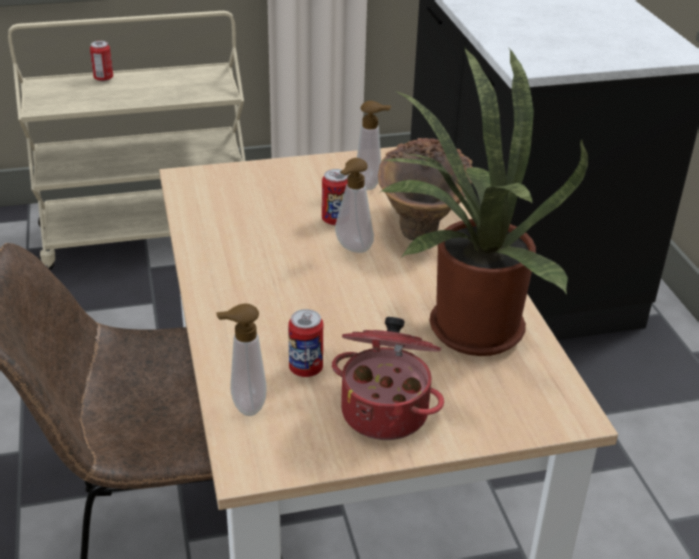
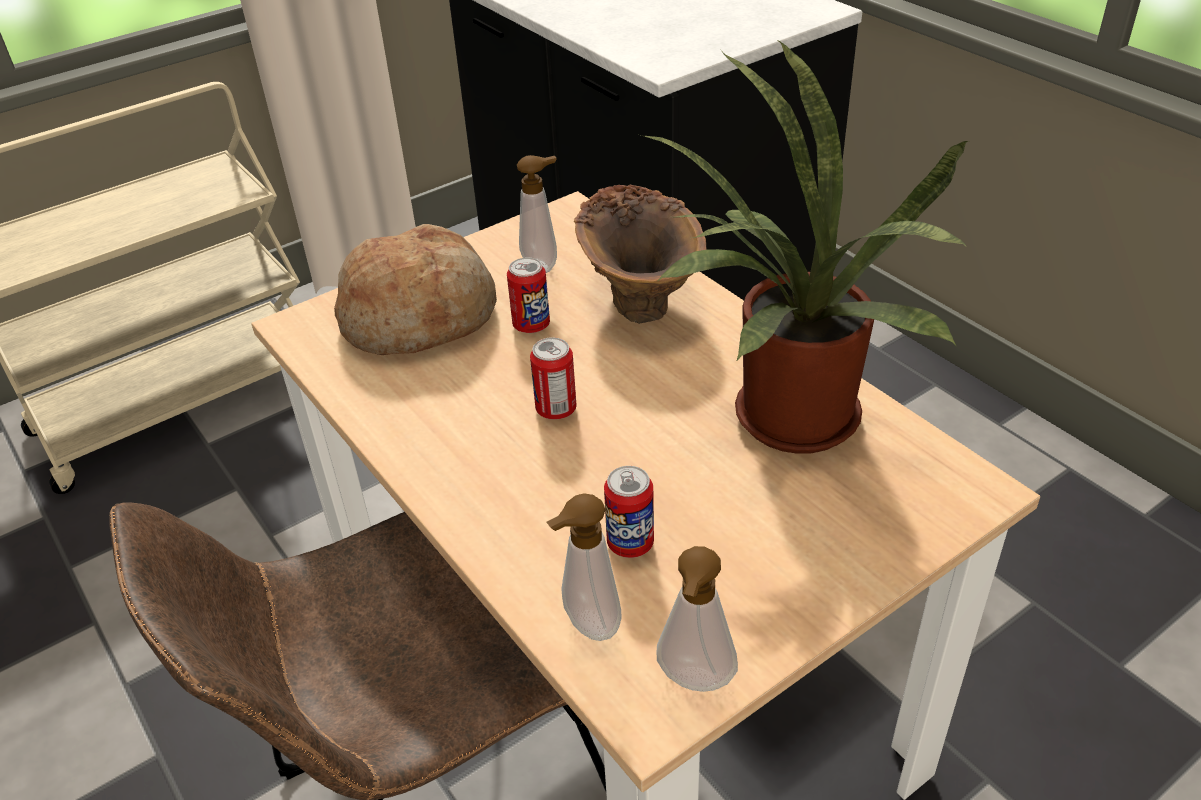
camera: 20 degrees left, 5 degrees up
(103, 78) = (65, 214): can -> can (556, 409)
(266, 194) = (420, 316): none -> bread
(351, 249) = (577, 358): soap dispenser -> soap dispenser (694, 683)
(386, 411) = (767, 565): cooking pot -> none

